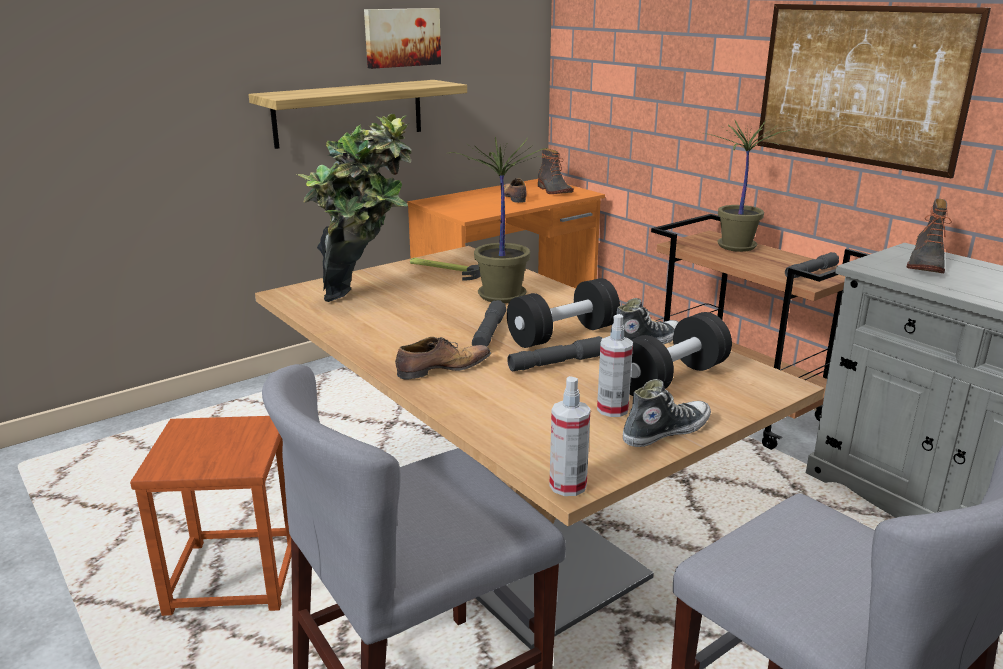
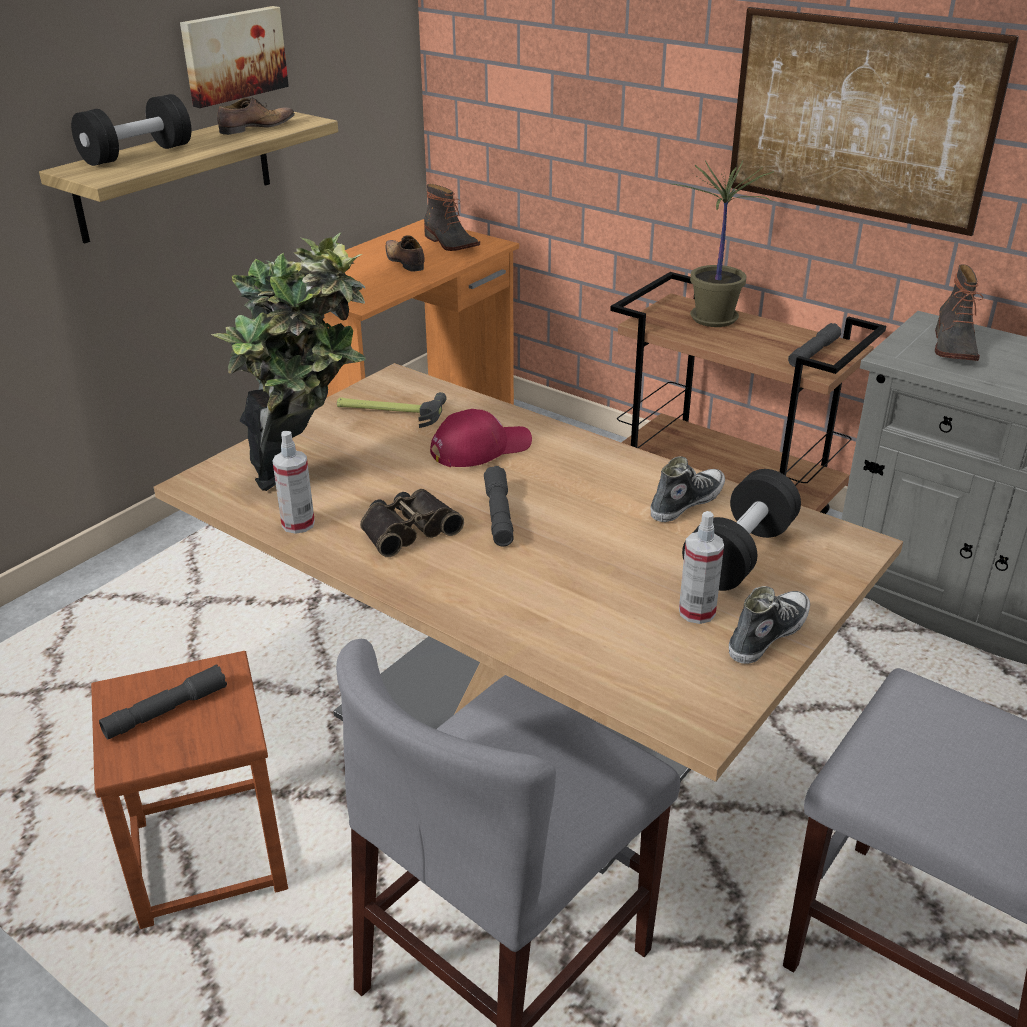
camera: 15 degrees left, 10 degrees up
(414, 334) = (407, 529): none -> binoculars
(441, 369) = (471, 582): shoe -> shoe (255, 128)
(500, 295) = (480, 448): potted plant -> red cap
(556, 363) = (602, 551): grey flashlight -> grey flashlight (166, 711)
(563, 335) = (587, 504): black dumbbell -> black dumbbell (137, 154)
(568, 485) = (700, 731): spray bottle -> spray bottle (298, 524)

